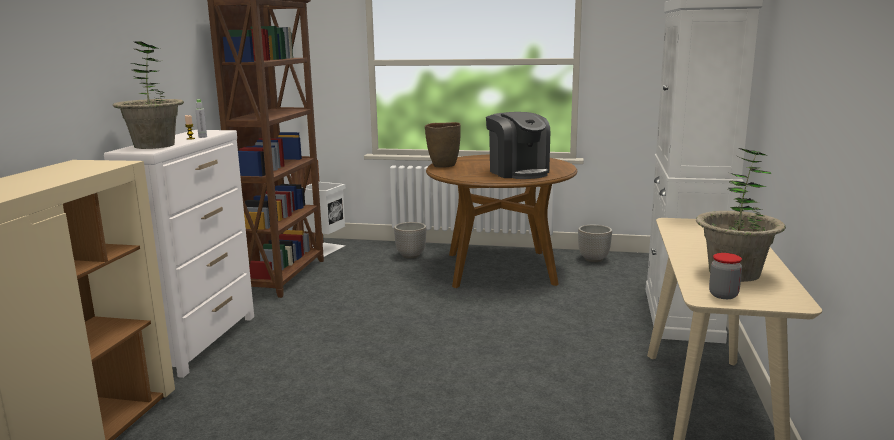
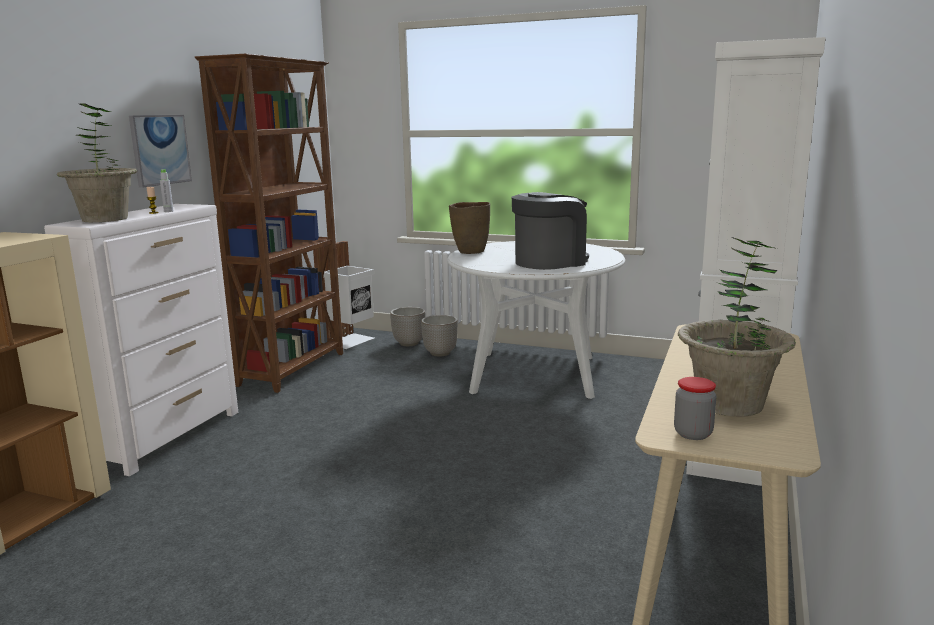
camera: 10 degrees right, 0 degrees up
(180, 81) = (160, 150): none -> picture
(500, 268) = (534, 374): brown dining table -> white dining table
(518, 172) = (550, 262): coffee machine -> coffee machine turned 105 degrees counterclockwise
(593, 259) = (650, 369): planter -> planter (409, 343)

